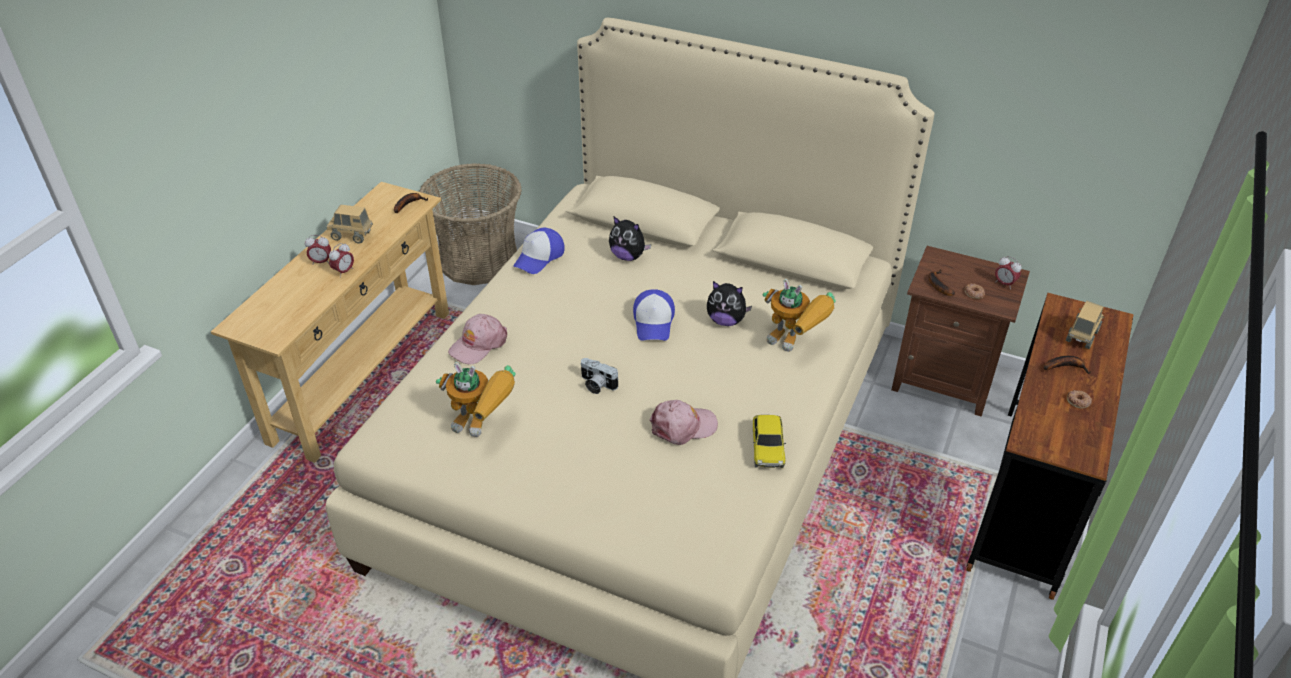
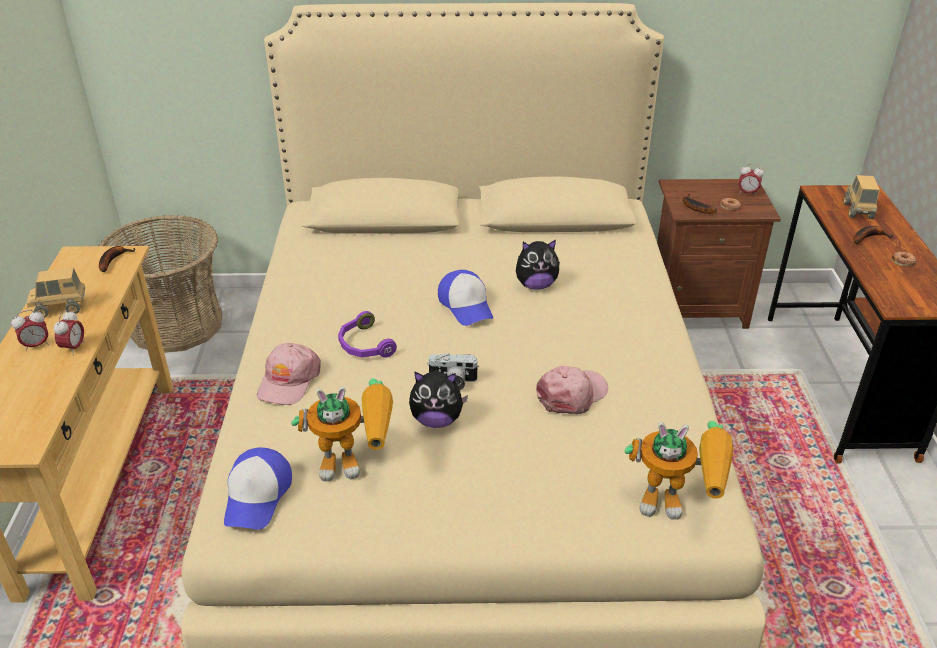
camera: 25 degrees left, 5 degrees down
(539, 257) = (298, 278): cap -> cap (258, 496)
(551, 332) = (364, 345): none -> purple headphones
(628, 256) = (393, 253): plush toy -> plush toy (437, 420)
(767, 447) = (669, 388): toy car -> none
(795, 343) = (617, 287): toy robot -> toy robot (677, 503)

